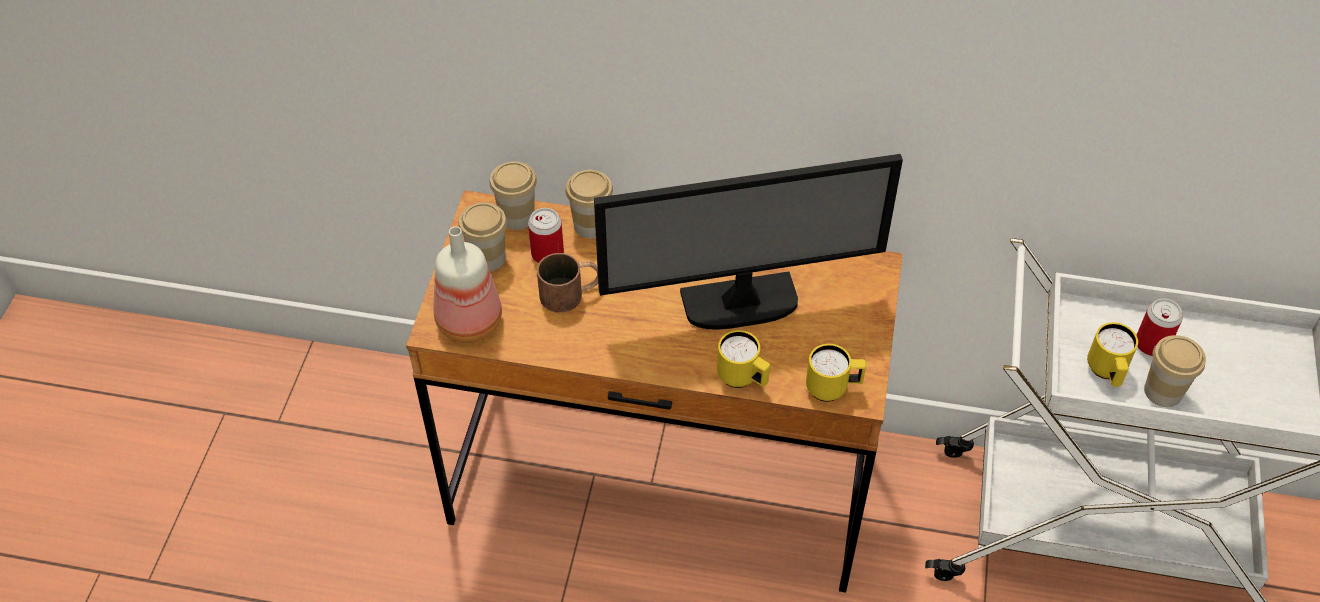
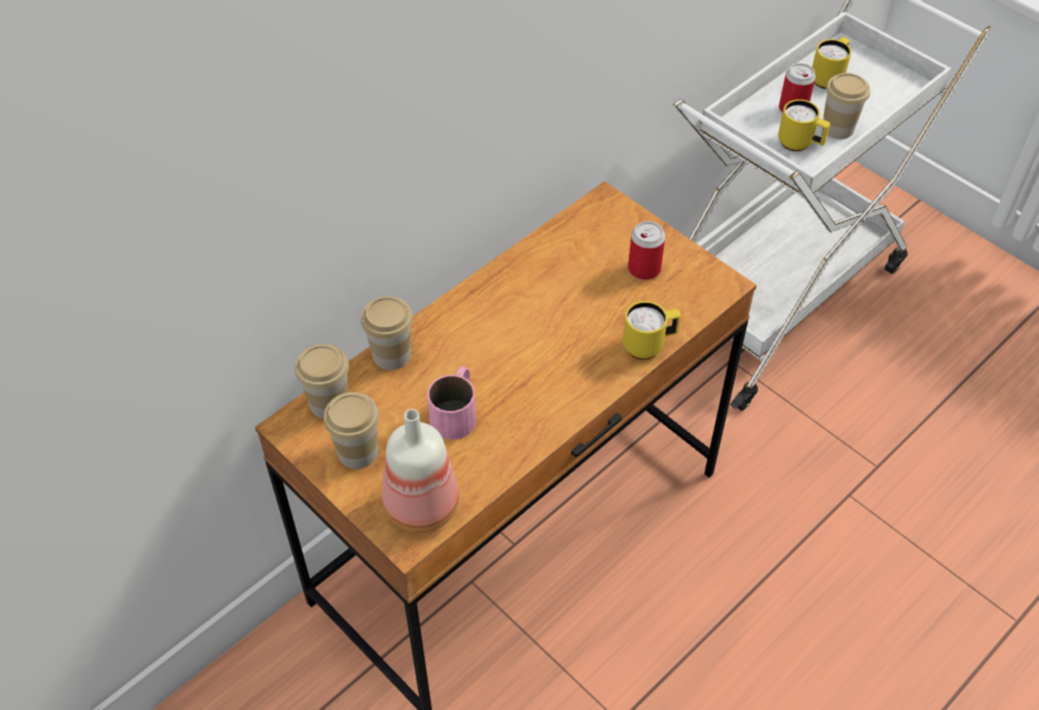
camera: 55 degrees left, 0 degrees up
(547, 253) = (395, 404): can -> can (644, 269)
(571, 293) = (456, 411): brown mug -> pink mug
(740, 304) = (571, 304): monitor -> none
(833, 388) = (703, 296): yellow mug -> yellow mug (828, 78)

